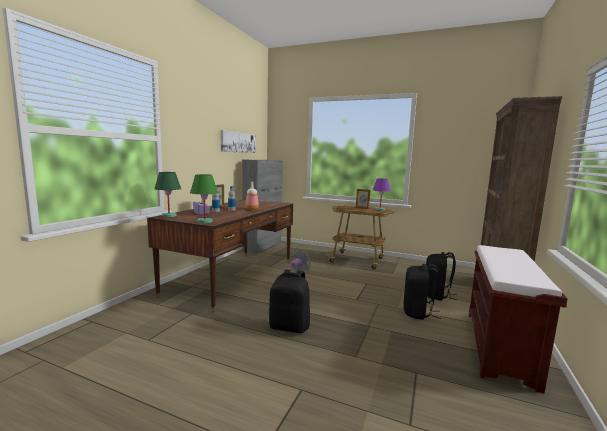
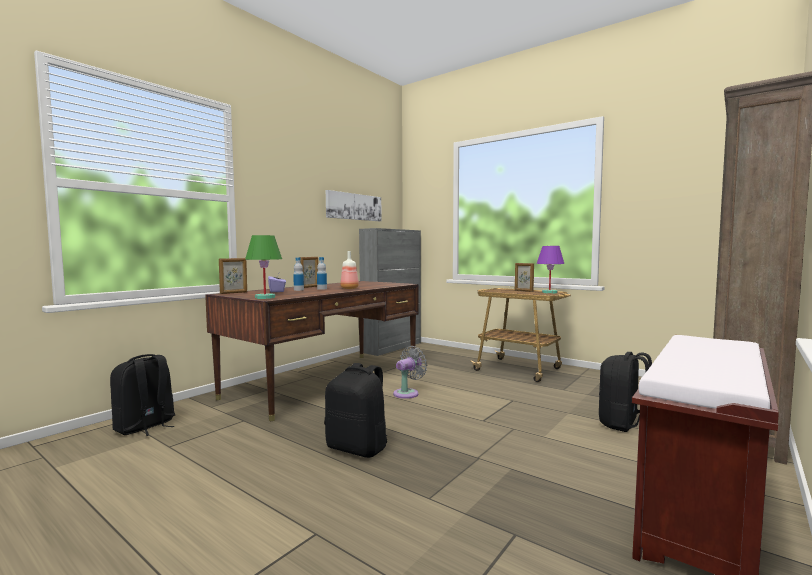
camera: 15 degrees right, 5 degrees down
(169, 215) = (234, 293): green table lamp -> picture frame
(418, 313) = (574, 447): black backpack -> black backpack (145, 427)

